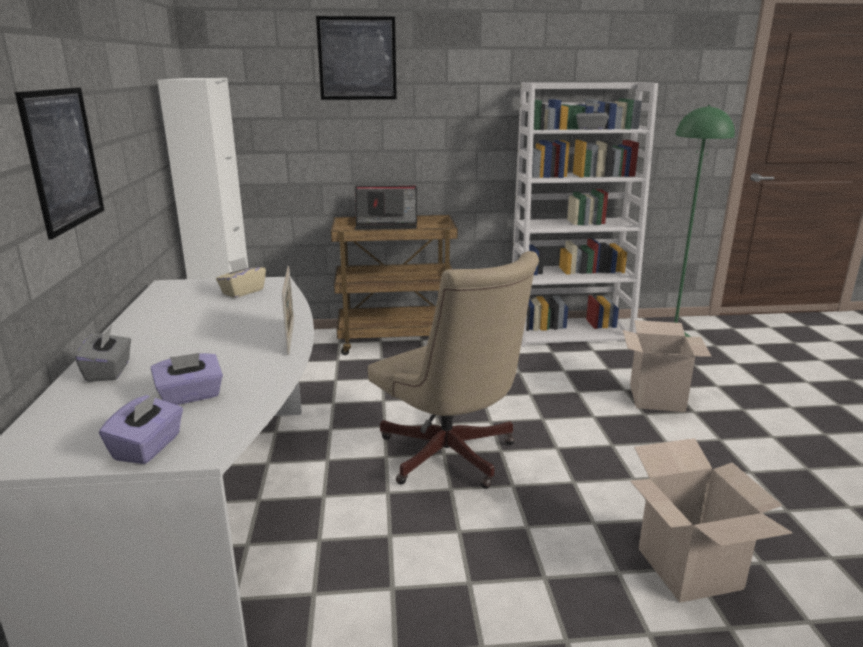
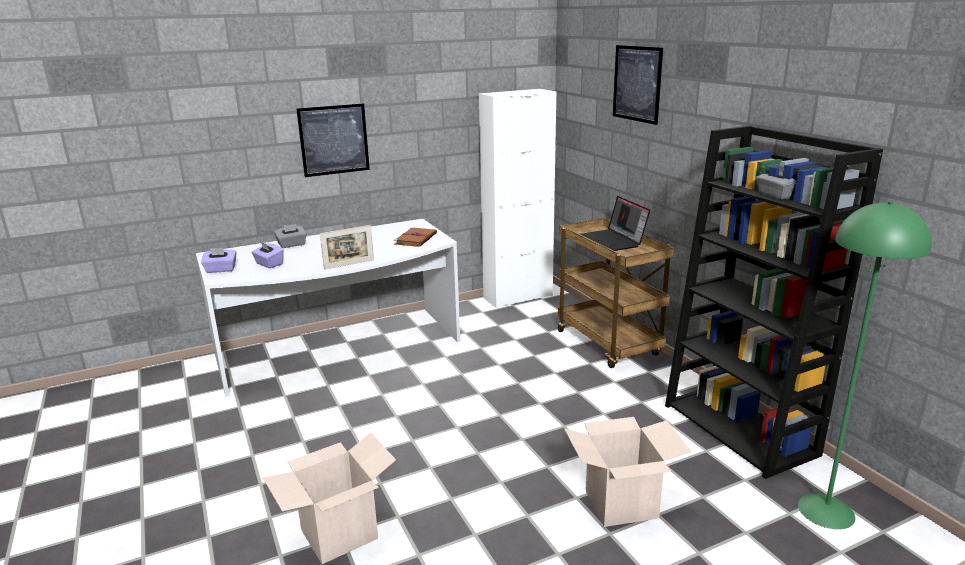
camera: 70 degrees right, 0 degrees up
(242, 292) = (416, 239): beige tissue box -> brown book
(451, 458) = (434, 408): beige office chair -> none
(570, 332) = (740, 429): white bookcase -> black bookcase

